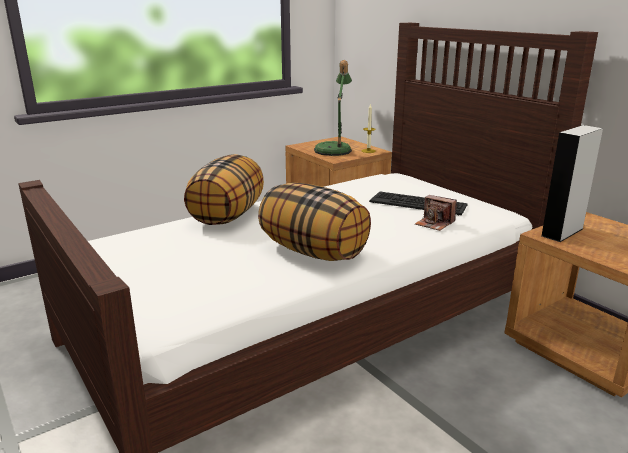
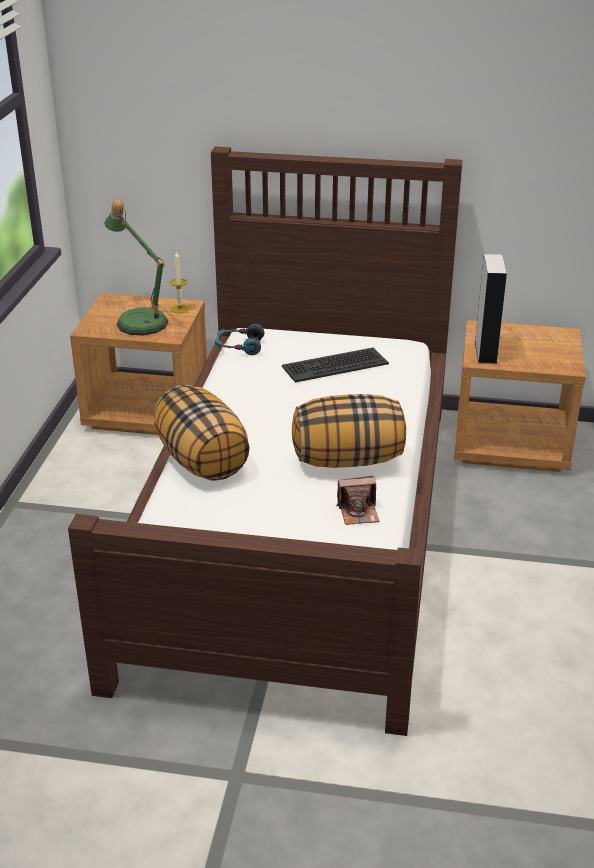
camera: 45 degrees left, 10 degrees up
(373, 177) = (239, 346): none -> headphones
(434, 223) = (382, 383): camera -> camera (358, 512)

